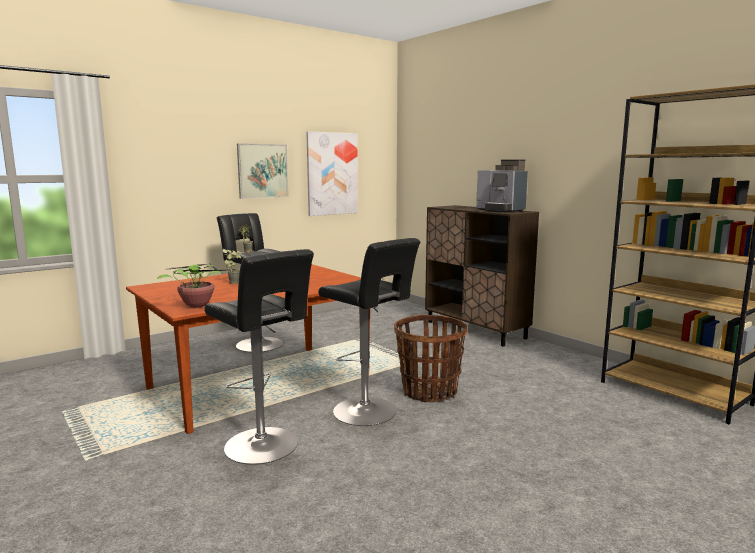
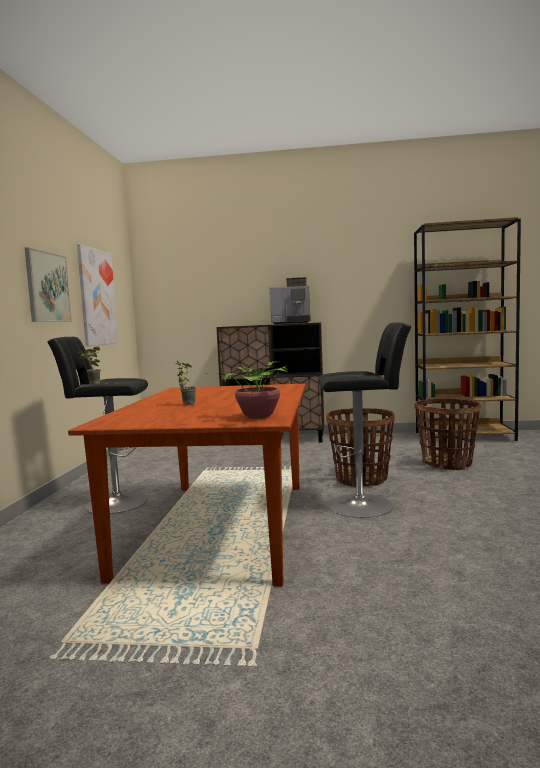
camera: 45 degrees left, 5 degrees down
(264, 447) = (372, 557): black stool -> none
(547, 412) = (447, 464): none -> basket

